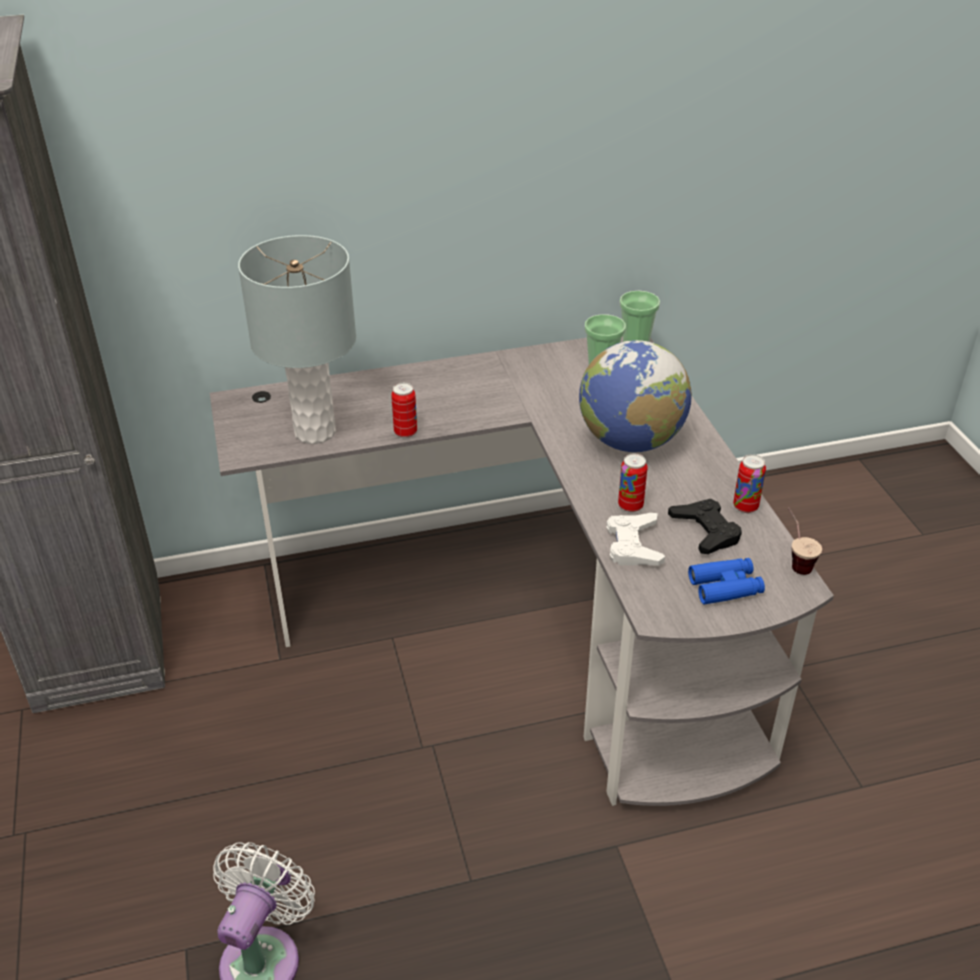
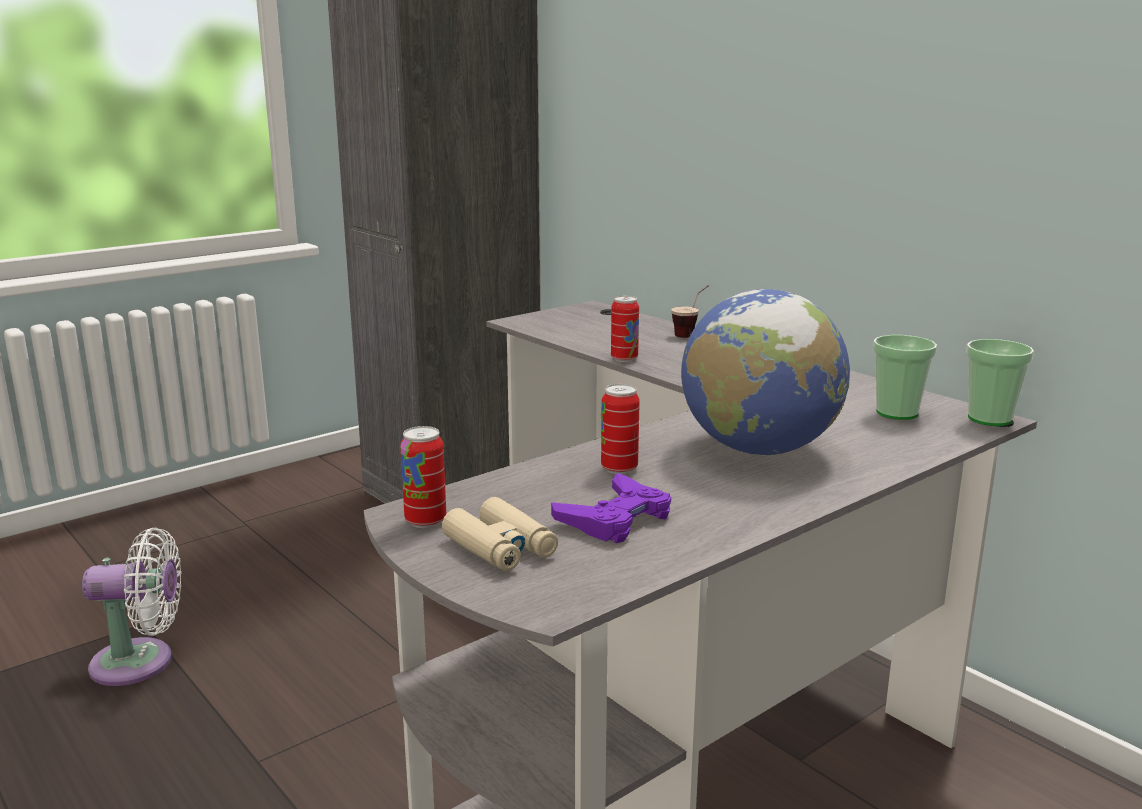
camera: 65 degrees right, 20 degrees down
(314, 432) = (579, 333): grey table lamp -> none
(633, 545) = (539, 481): white game controller -> none
(705, 531) = (615, 519): black game controller -> purple game controller
(725, 587) = (500, 548): blue binoculars -> beige binoculars
(745, 507) = (705, 537): can -> can (425, 521)
(795, 560) = (611, 591): cup -> cup (691, 334)

